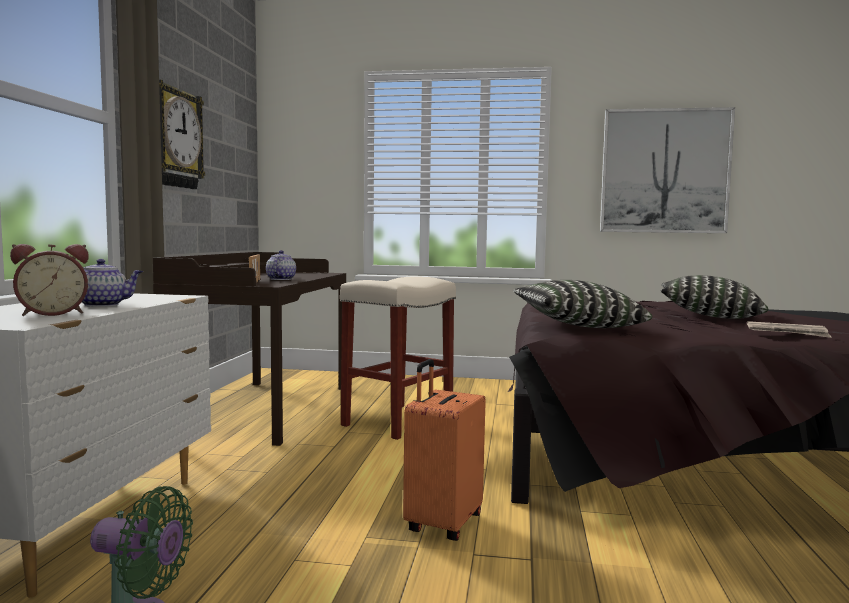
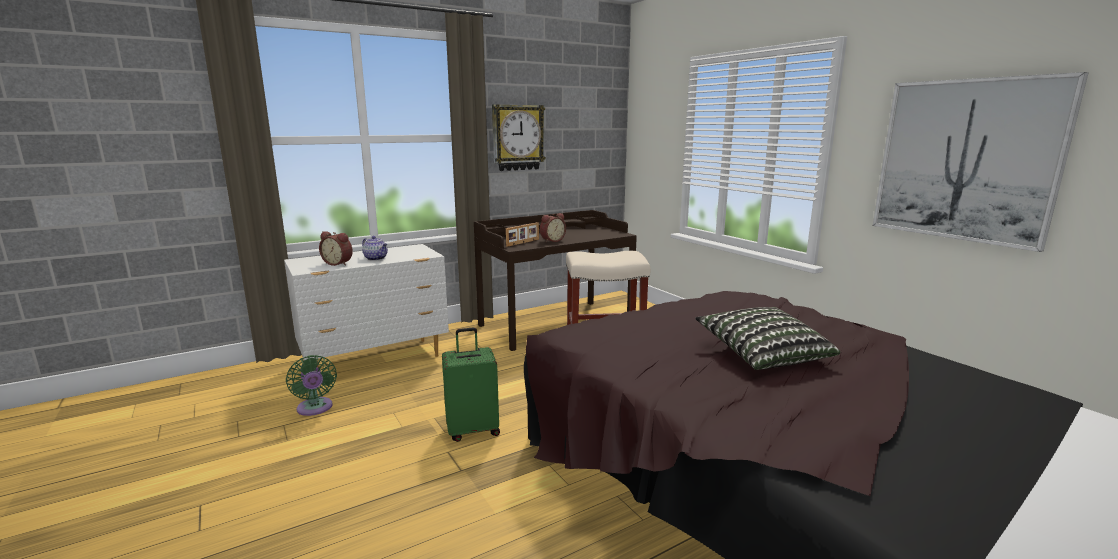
camera: 50 degrees right, 10 degrees up
(280, 279) = (552, 240): teapot -> alarm clock
(442, 523) = (473, 430): orange suitcase -> green suitcase
(576, 326) = (595, 330): pillow -> none
(787, 333) = (694, 395): newspaper -> none

